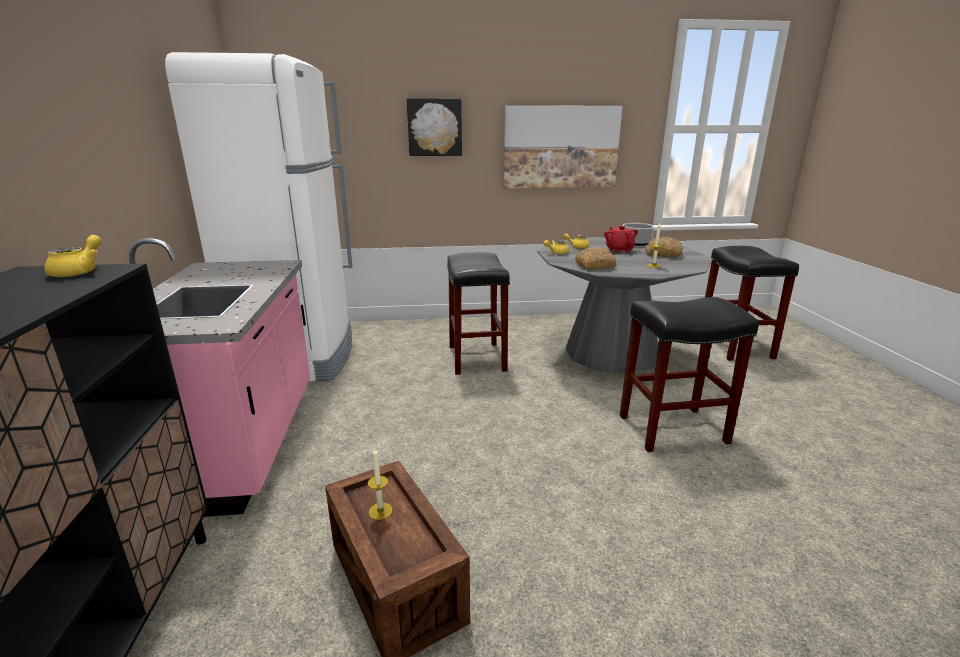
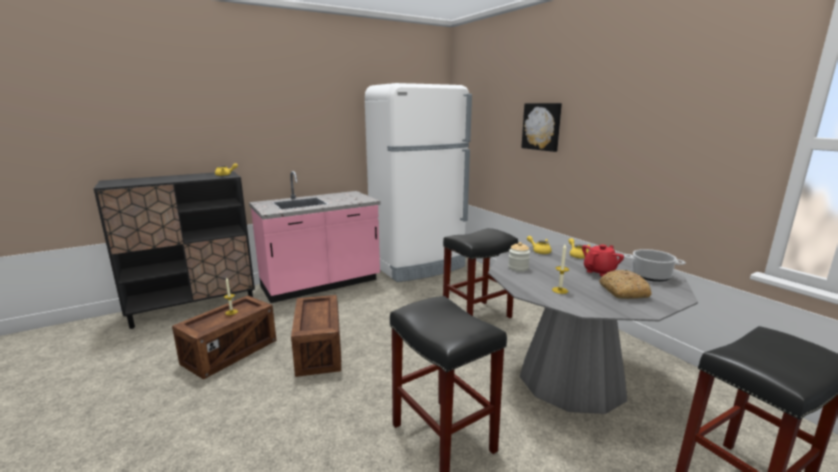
camera: 65 degrees right, 5 degrees down
(467, 479) = (318, 351): none -> crate
(560, 147) = (644, 153): picture -> none
(595, 266) = (518, 268): bread -> jar

